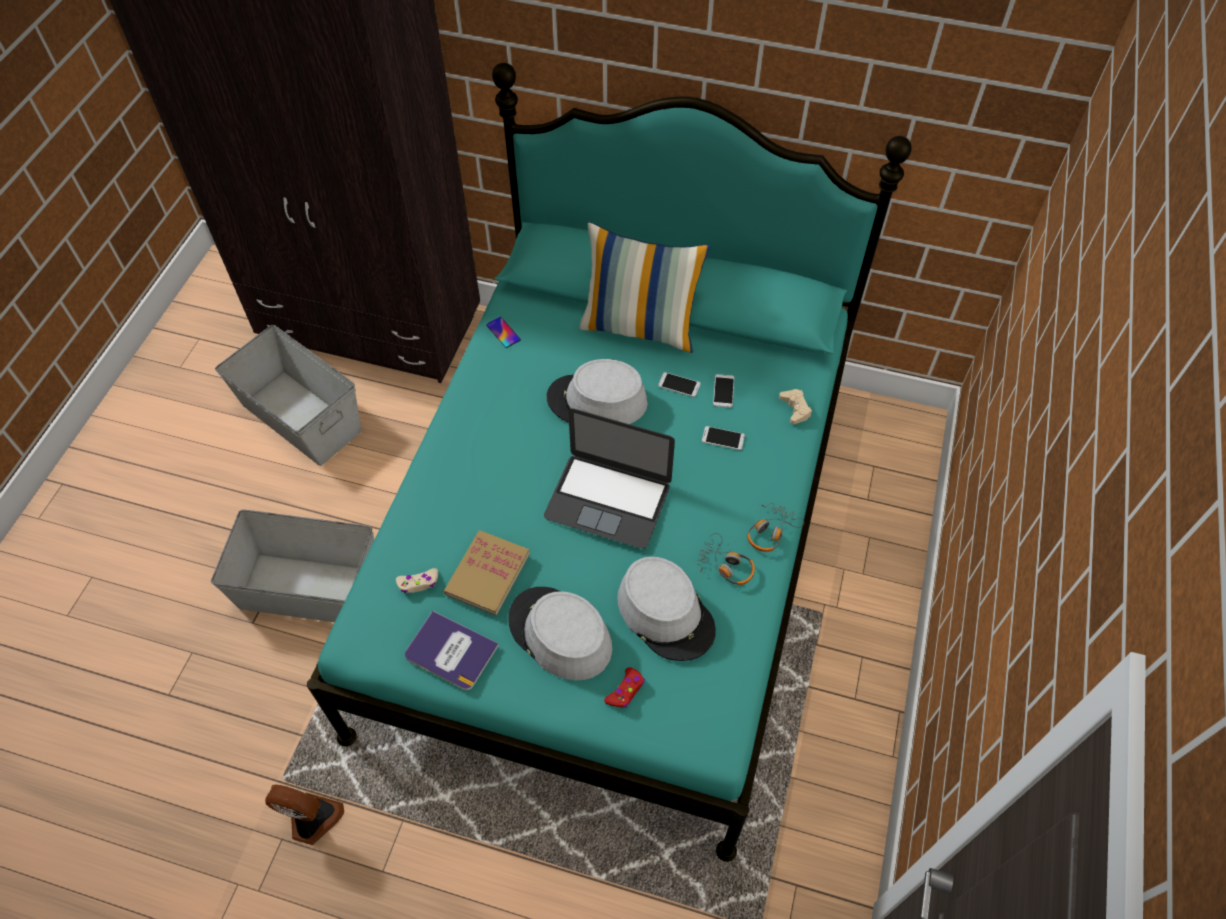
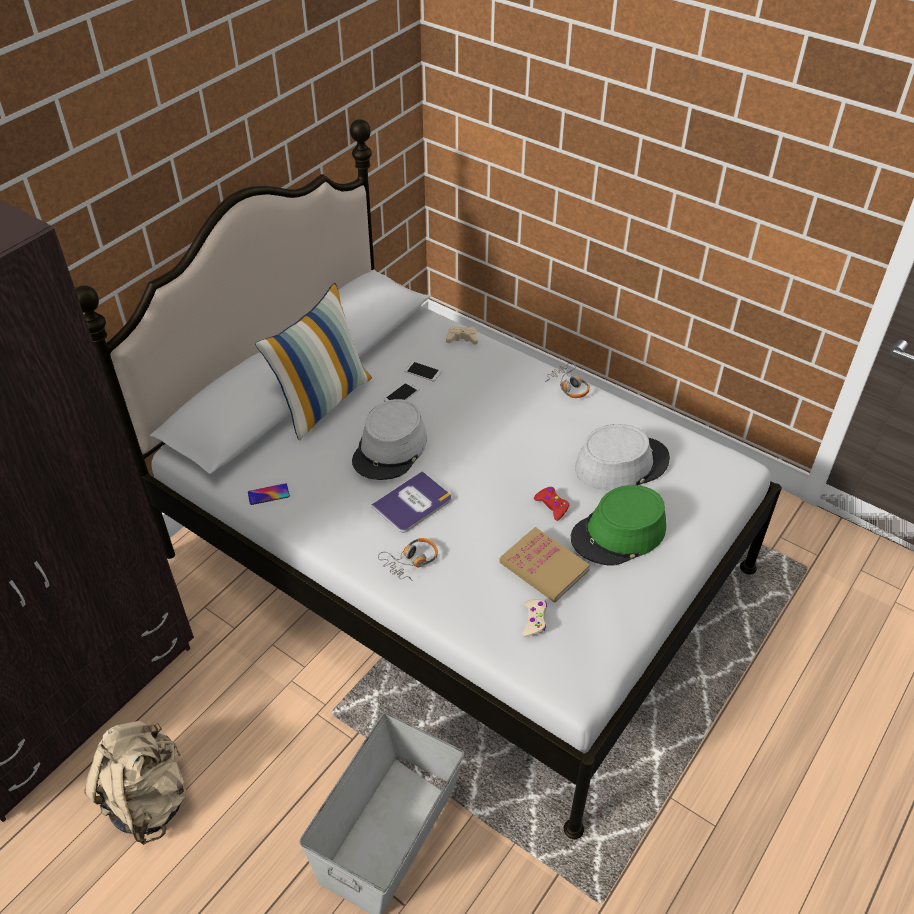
camera: 70 degrees left, 10 degrees down
(301, 416) = (149, 799): grey storage box -> beige backpack
(312, 819) = (651, 881): fan -> none
(451, 651) = (613, 612): book -> book (412, 503)
(559, 634) = (618, 534): grey hat -> green hat
(608, 500) = (500, 468): laptop -> none
(614, 548) = (456, 561): turquoise bed -> white bed
(625, 691) = (683, 506): red game controller -> red game controller (552, 506)
(723, 438) = (470, 385): phone -> none
(725, 565) = (590, 418): headphones -> headphones (411, 561)

